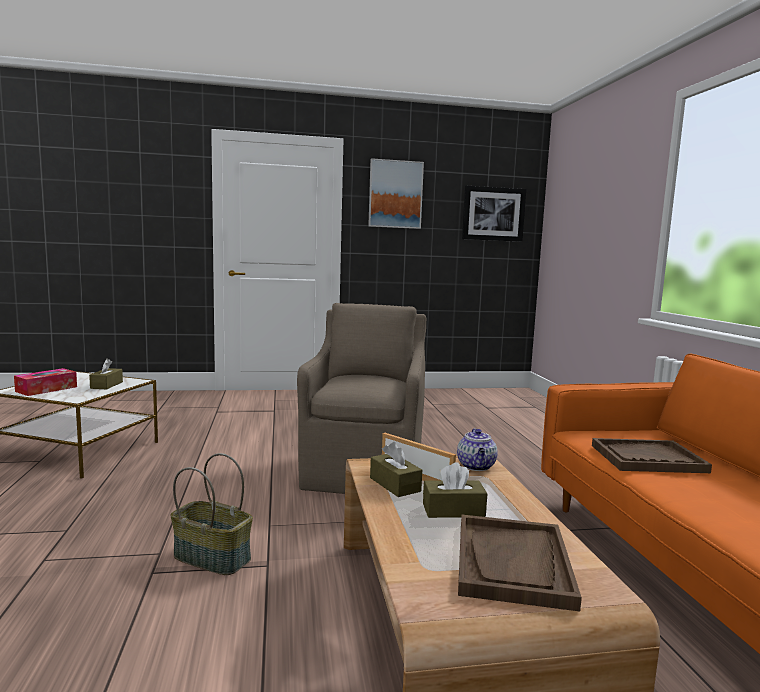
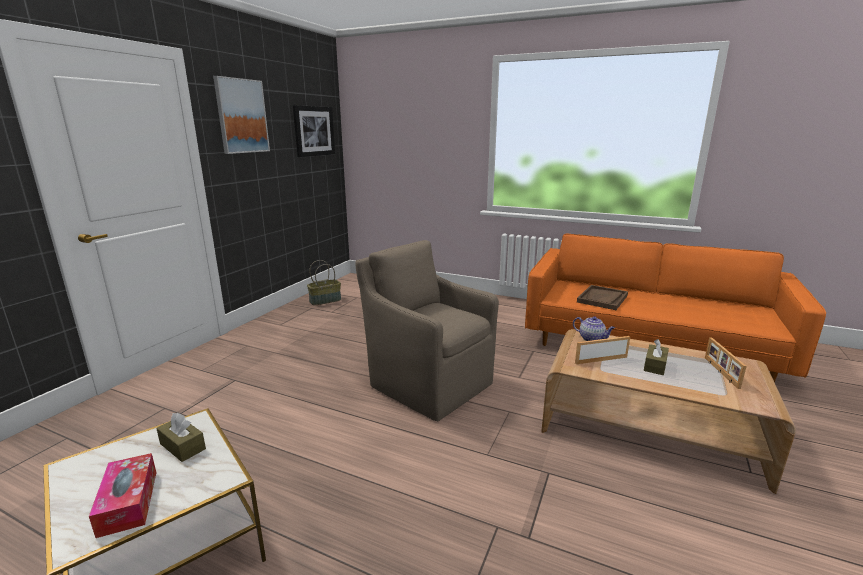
camera: 55 degrees left, 10 degrees up
(213, 557) = (522, 497): basket -> basket (325, 300)
(395, 484) = (611, 370): brown tissue box -> none
(513, 563) = (720, 372): brown tray -> picture frame

